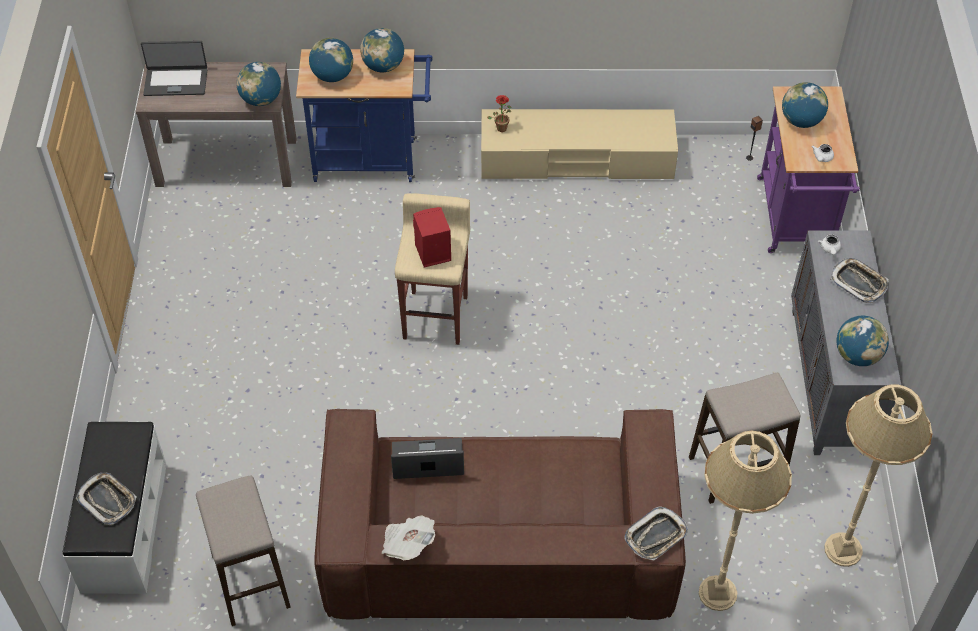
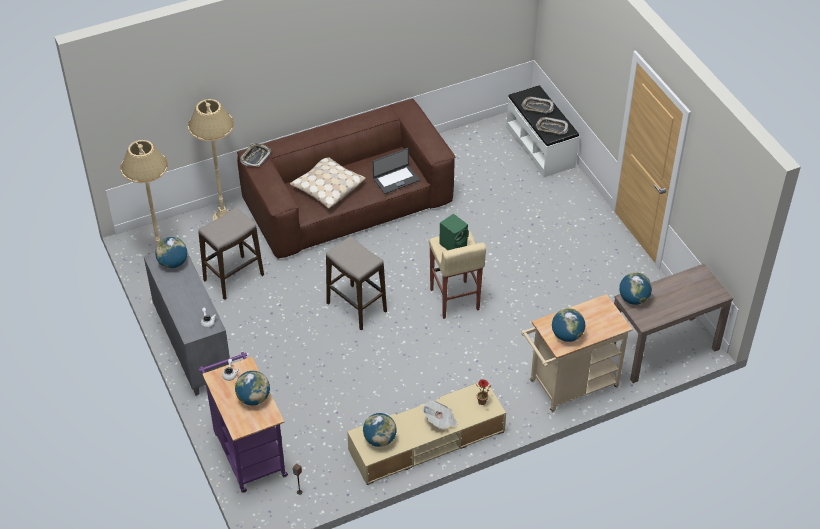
camera: 155 degrees right, 5 degrees down
(176, 81) = (699, 291): laptop -> none
(251, 580) = (461, 148): stool -> stool (356, 308)
(332, 76) = (594, 316): globe -> globe (380, 439)
(372, 160) = (568, 387): blue cart -> beige cart
(408, 544) = (375, 117): newspaper -> newspaper (440, 421)
(431, 252) = (454, 244): red speaker -> green speaker
(545, 488) = (327, 188): none -> beige pillow
(858, 283) = (183, 306): tray -> tray (551, 128)

